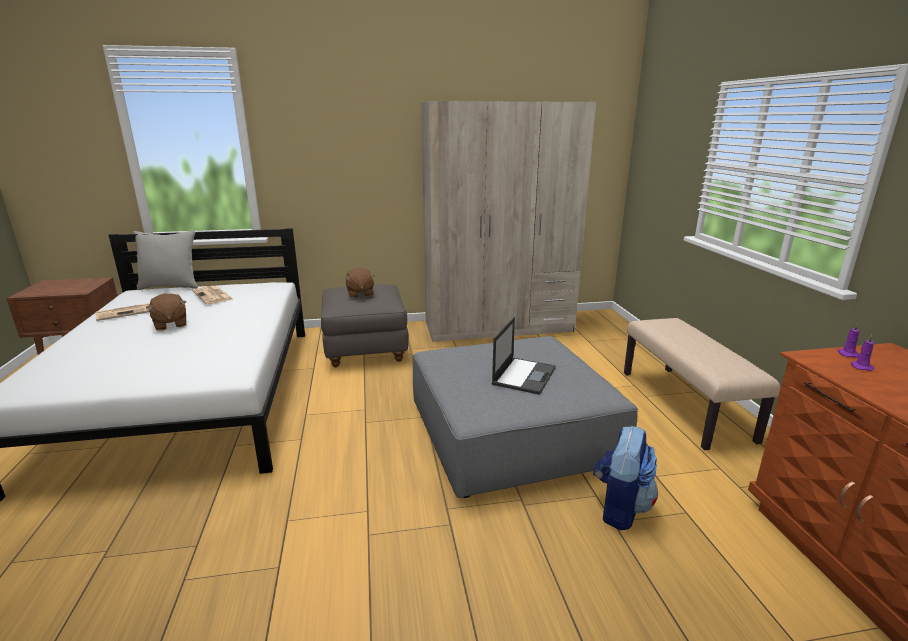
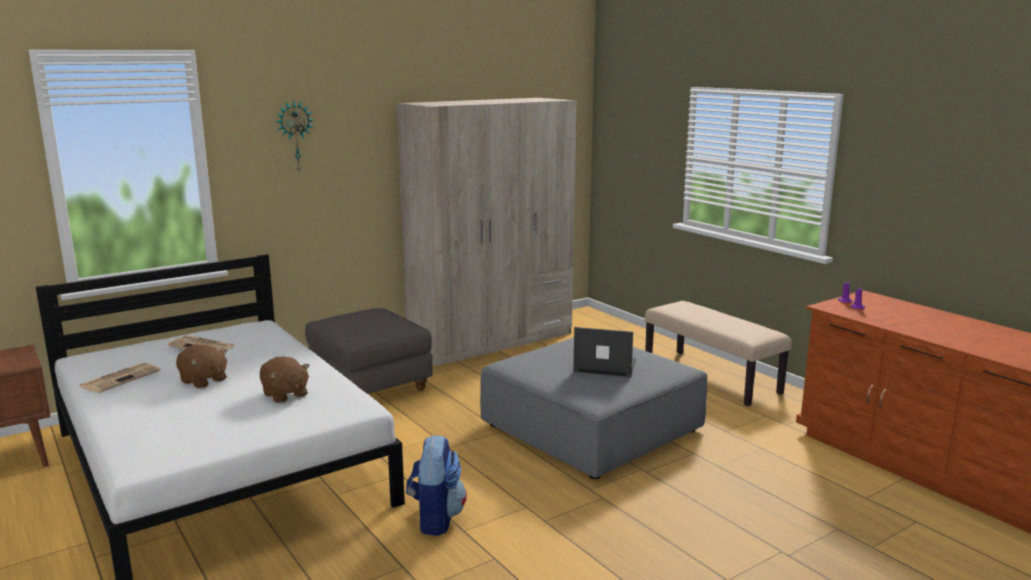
camera: 25 degrees left, 5 degrees down
(171, 287) = (120, 345): grey pillow -> none
(326, 129) = (295, 136): none -> wall clock
(360, 294) = (368, 320): brown plush toy -> brown plush toy (285, 395)
(524, 375) = (604, 366): laptop -> laptop turned 75 degrees counterclockwise
(620, 507) = (716, 456): backpack -> backpack (435, 518)

